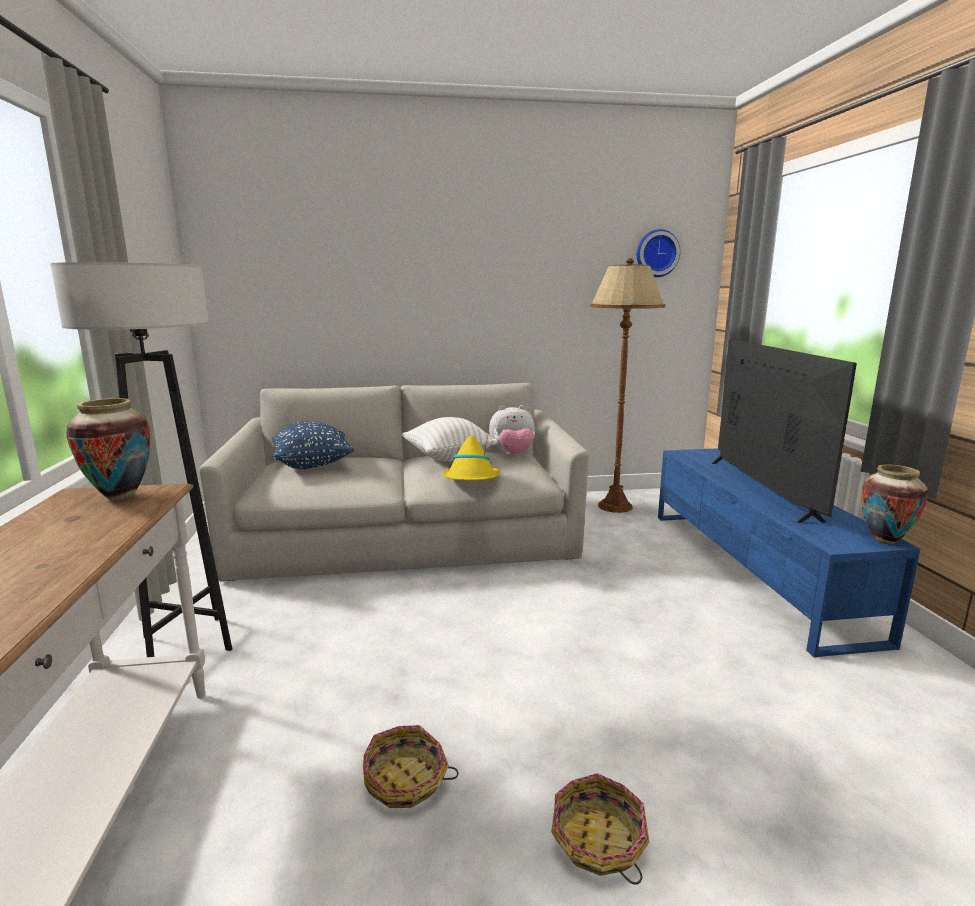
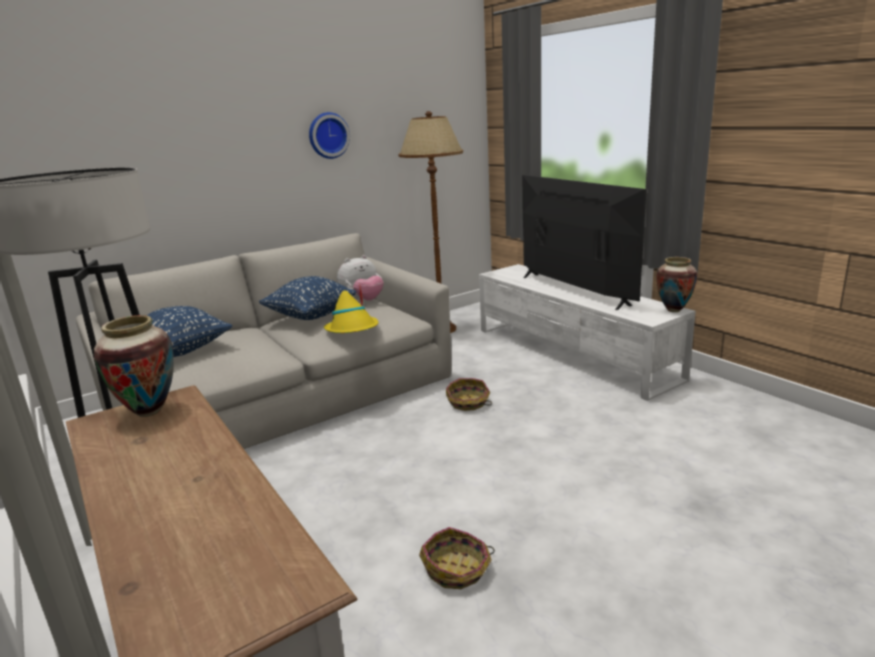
camera: 25 degrees left, 5 degrees up
(449, 458) = (310, 315): white pillow -> blue pillow
(598, 842) = (606, 551): basket -> basket (468, 403)
(656, 253) = (438, 103): wall clock -> wall clock (328, 135)
(752, 569) = (573, 353): blue tv stand -> white tv stand

